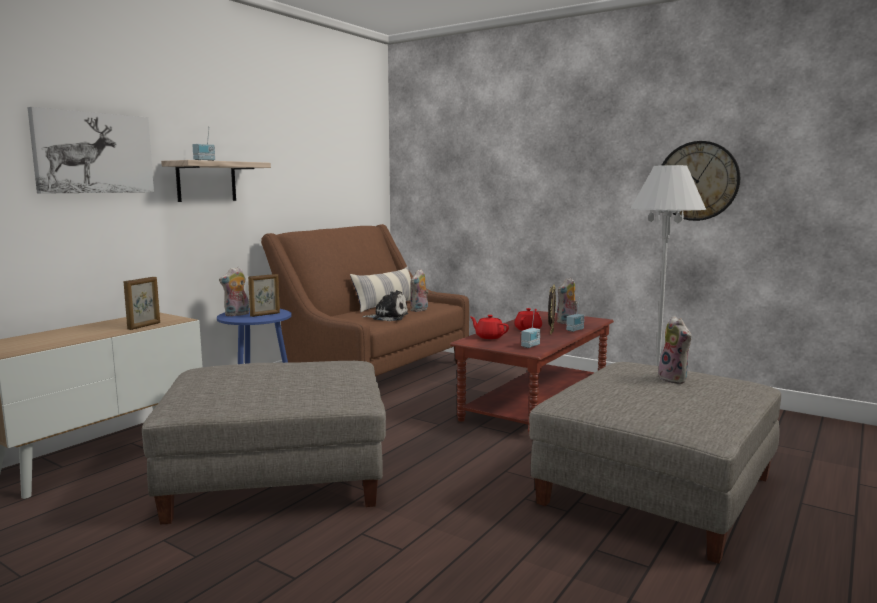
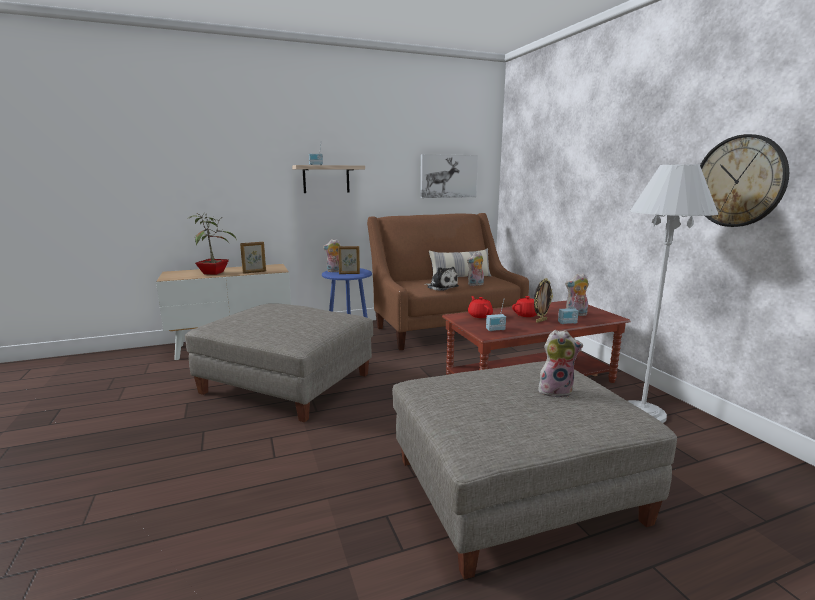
camera: 35 degrees right, 5 degrees up
(75, 335) = (214, 273): none -> potted plant
(93, 153) = (245, 161): picture -> picture (448, 176)
(675, 379) = (555, 391): plush toy -> plush toy turned 105 degrees counterclockwise

